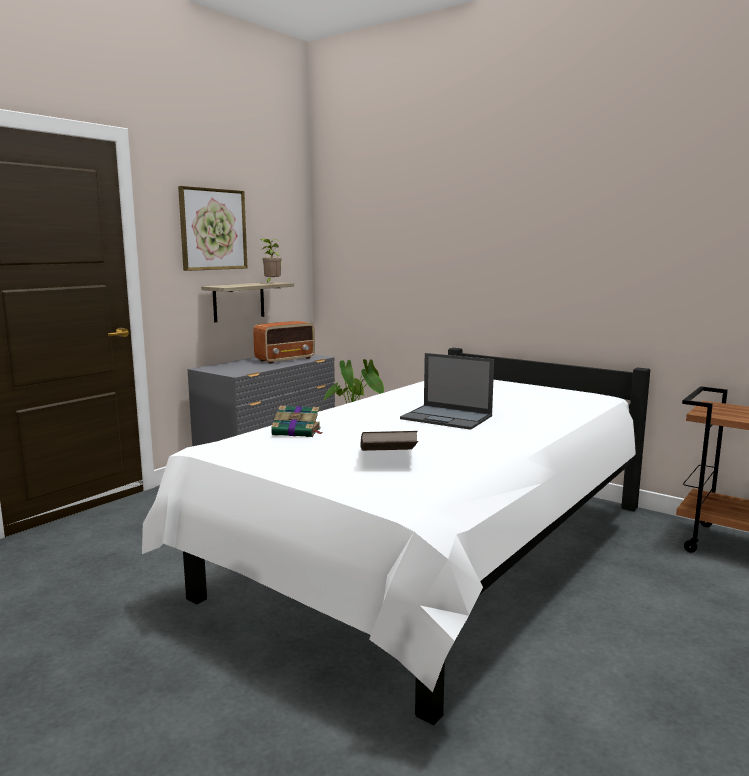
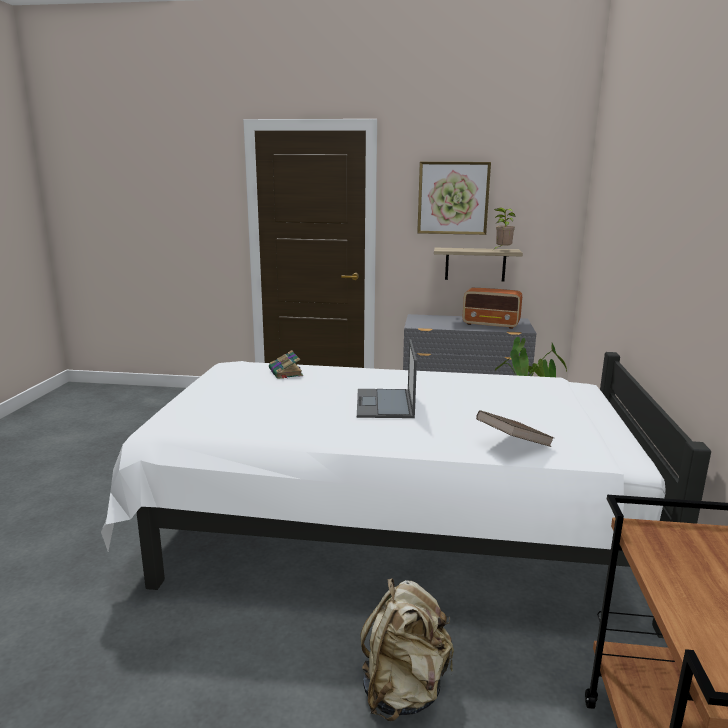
camera: 60 degrees right, 5 degrees up
(387, 459) = (244, 406): brown book -> brown book (513, 444)
(660, 608) = (404, 690): none -> beige backpack

